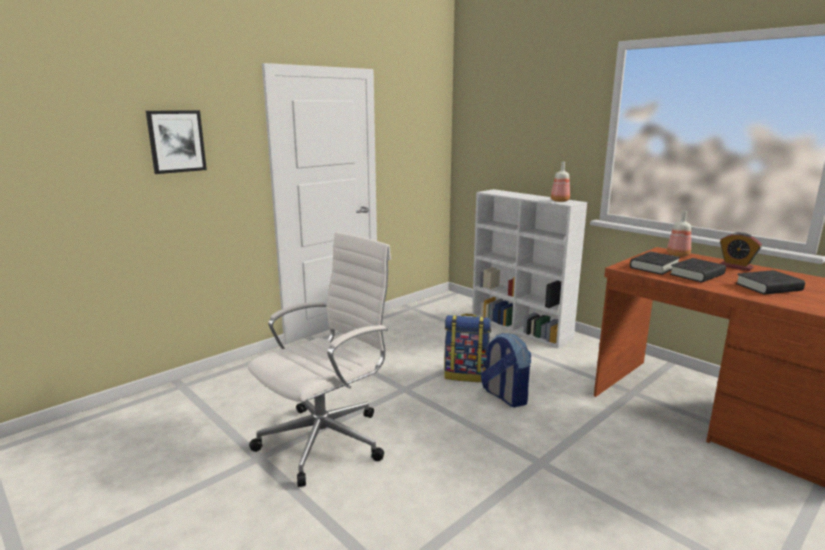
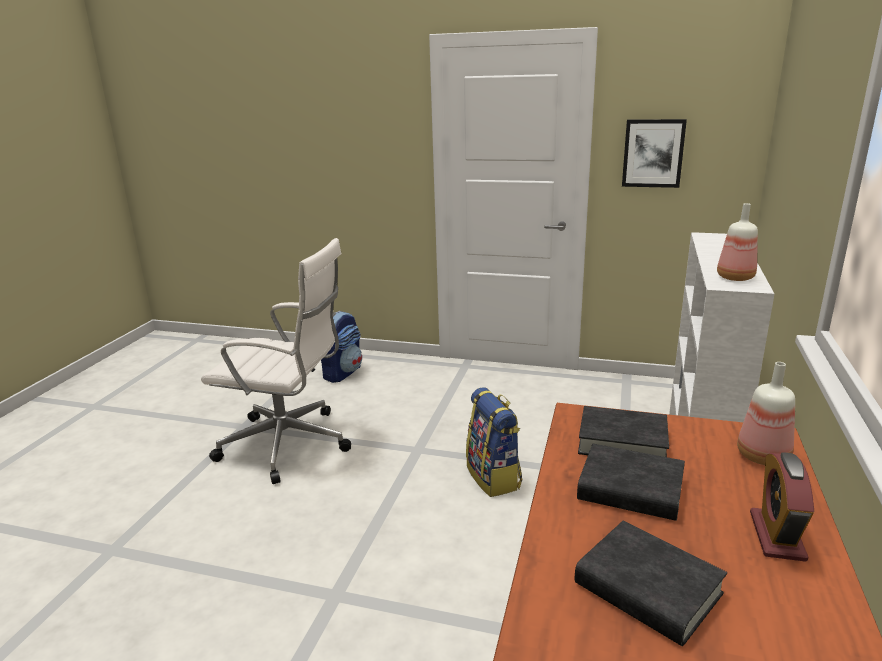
camera: 60 degrees right, 5 degrees up
(176, 141) = (336, 122): picture -> picture (653, 153)
(504, 396) = (469, 522): backpack -> backpack (342, 373)

